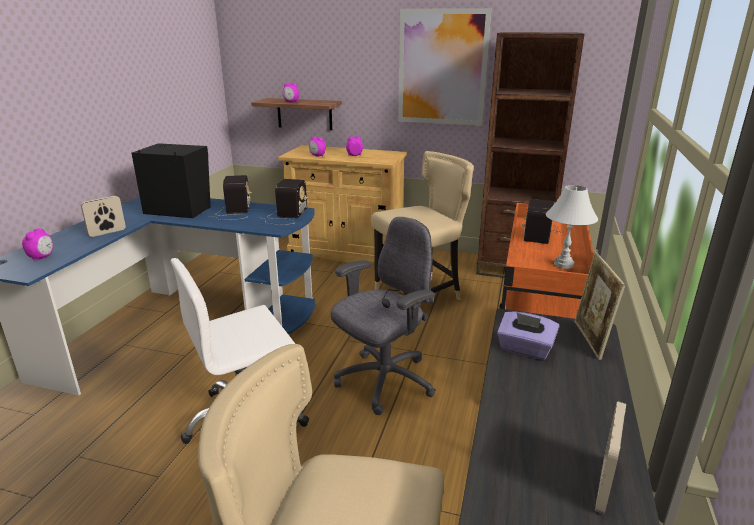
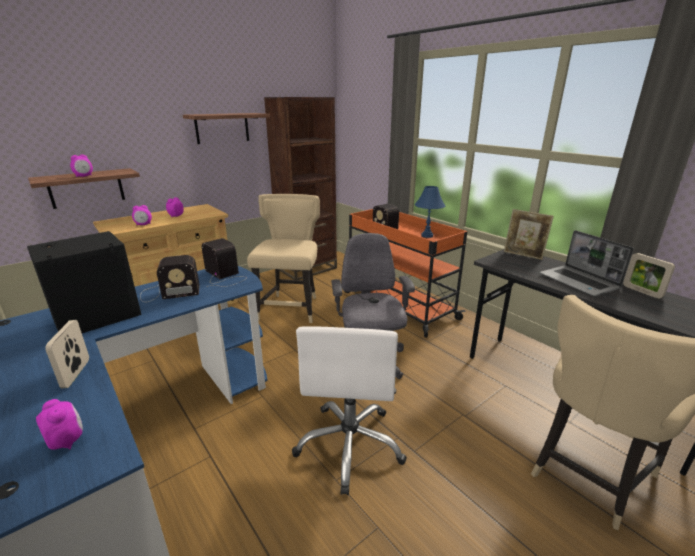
camera: 55 degrees left, 0 degrees up
(234, 212) = (168, 292): radio -> radio turned 135 degrees clockwise
(442, 68) = (222, 128): picture -> shelf
(525, 349) = (523, 269): purple tissue box -> none
(547, 407) = (579, 282): none -> laptop
(563, 264) = (426, 235): white table lamp -> blue table lamp

